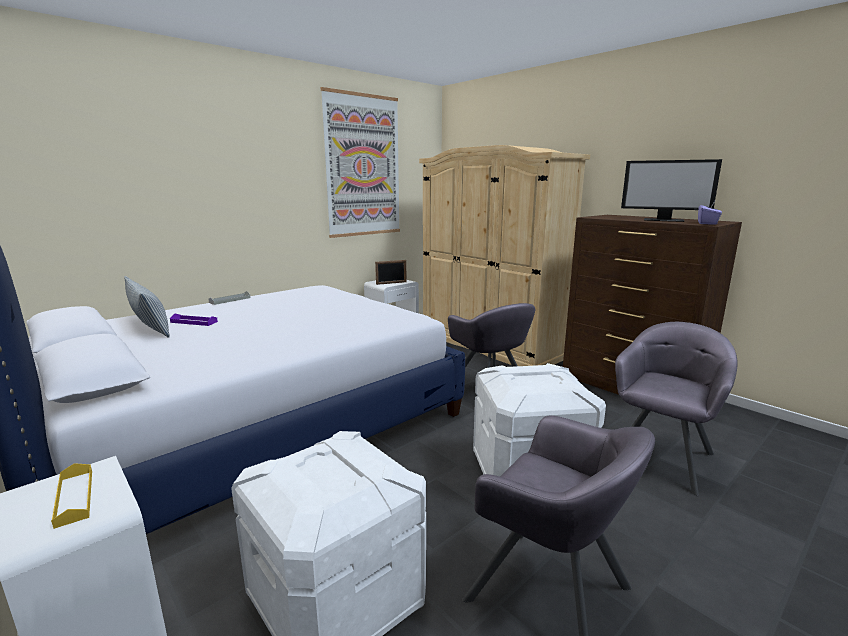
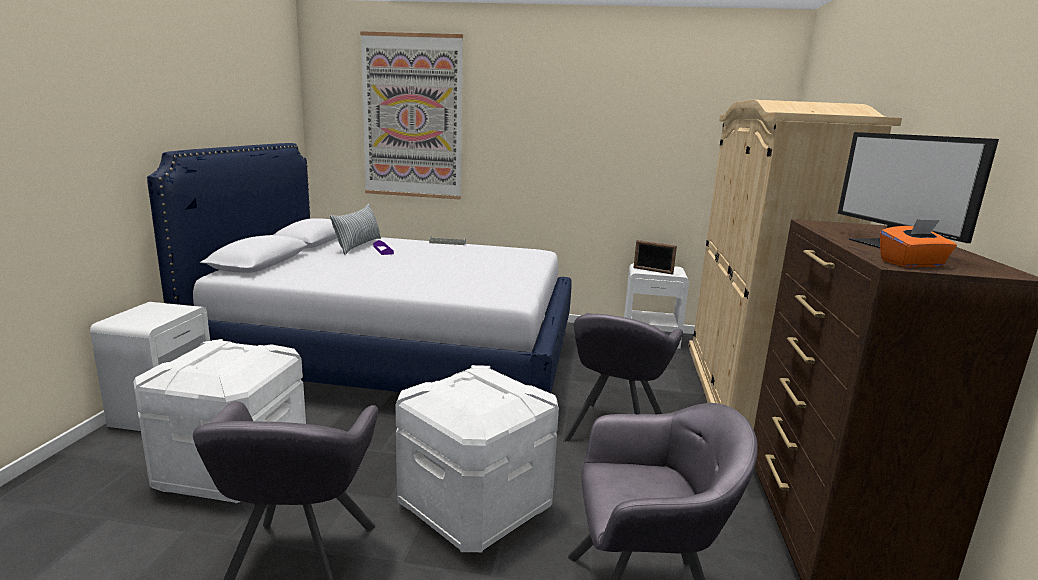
camera: 50 degrees right, 0 degrees up
(74, 497) = (154, 314): yellow tray -> none
(363, 166) = (652, 123): picture -> picture (412, 117)
(707, 223) = (912, 264): purple tissue box -> orange tissue box

